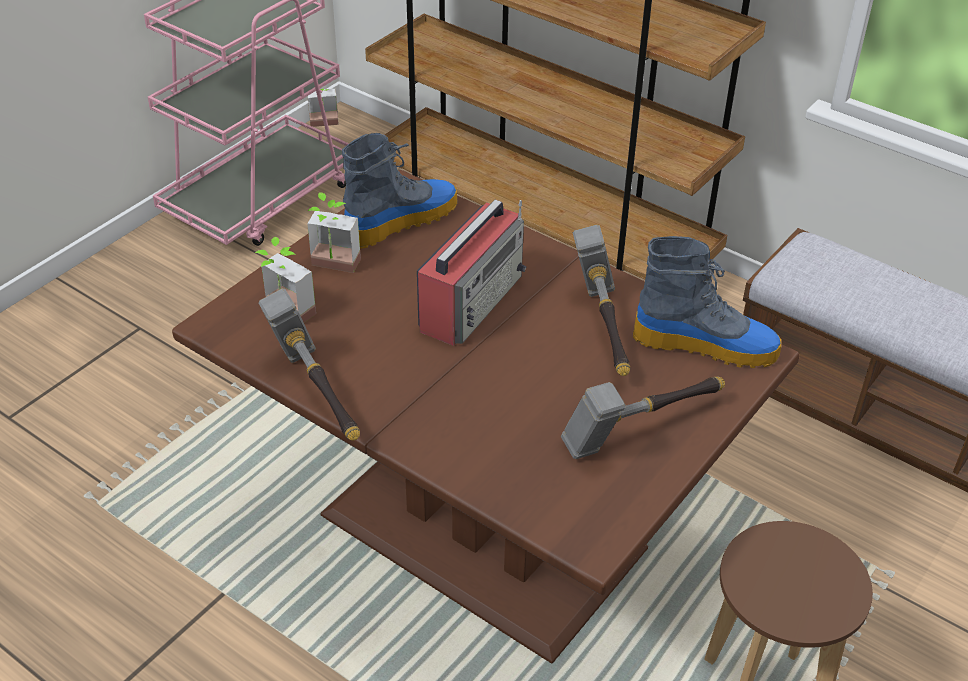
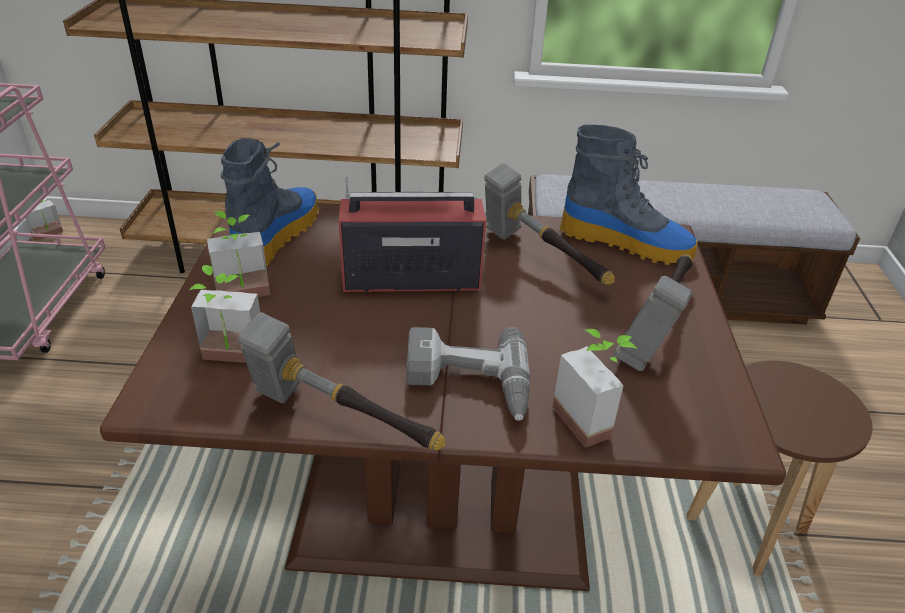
camera: 35 degrees left, 5 degrees down
(430, 408) = (467, 385): none -> power drill
(472, 301) = (409, 278): radio -> radio turned 90 degrees counterclockwise
(496, 475) = (591, 418): none -> potted plant
(706, 344) = (626, 242): boot -> boot turned 45 degrees clockwise

